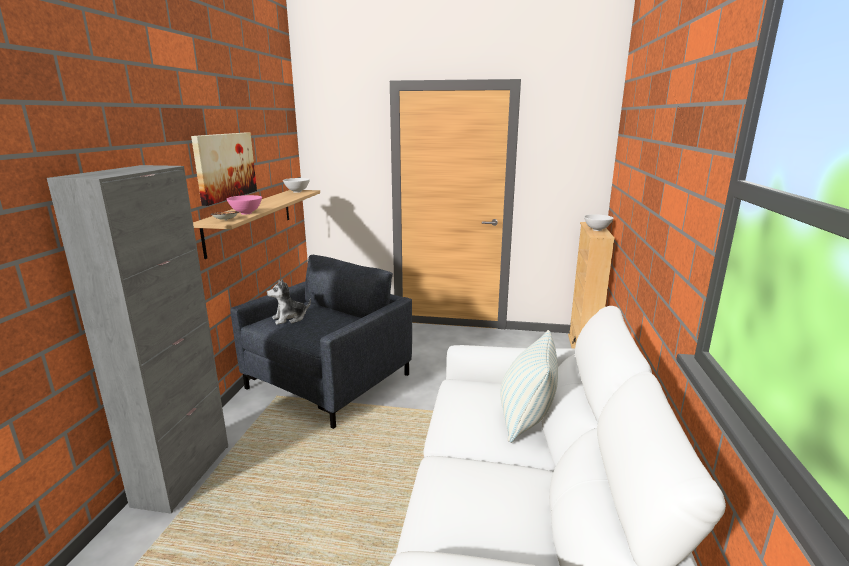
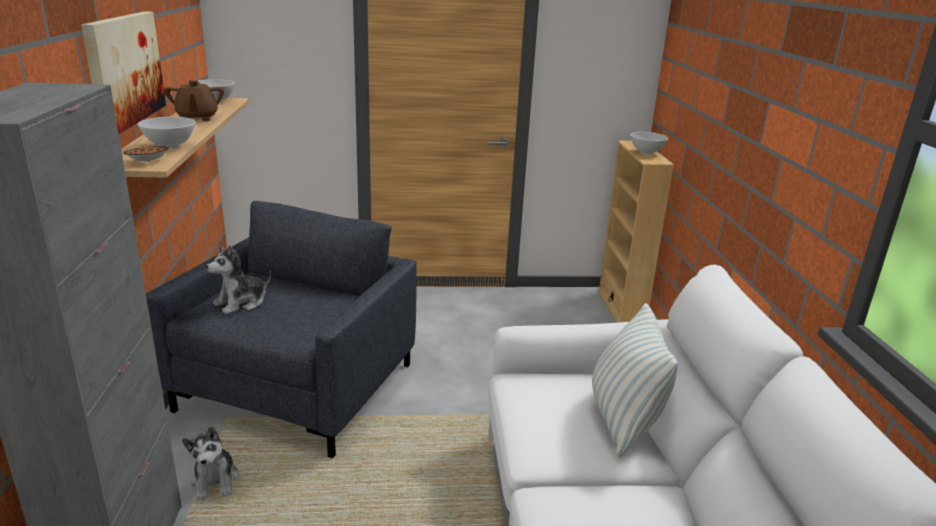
camera: 15 degrees left, 5 degrees up
(246, 213) = (170, 147): pink bowl -> white bowl
(254, 434) = (215, 481): none -> plush toy
(277, 200) = (197, 118): none -> brown teapot

